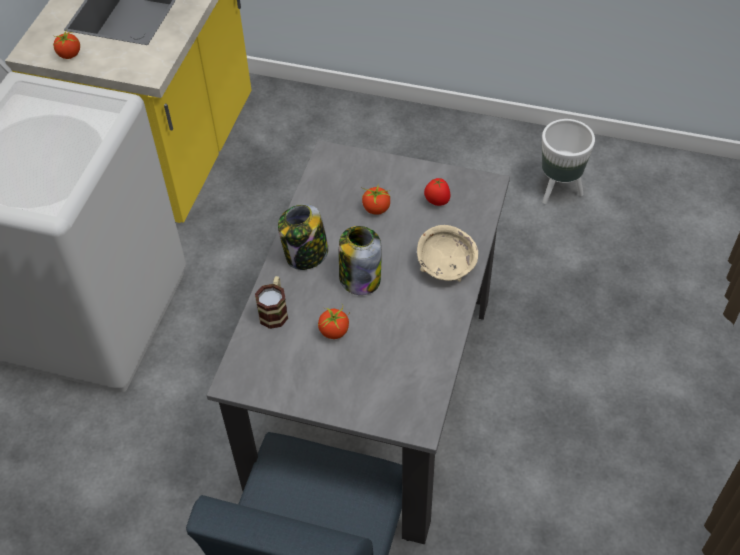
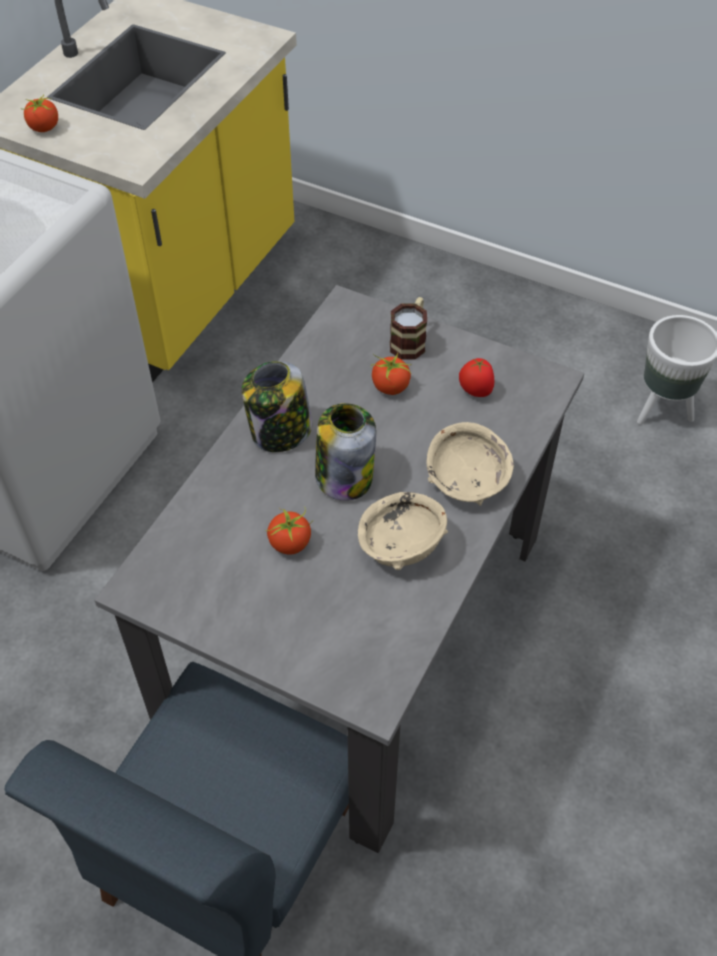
camera: 10 degrees right, 0 degrees up
(275, 310) = (218, 500): mug -> mug (410, 341)
(412, 318) = (401, 545): none -> beige bowl

